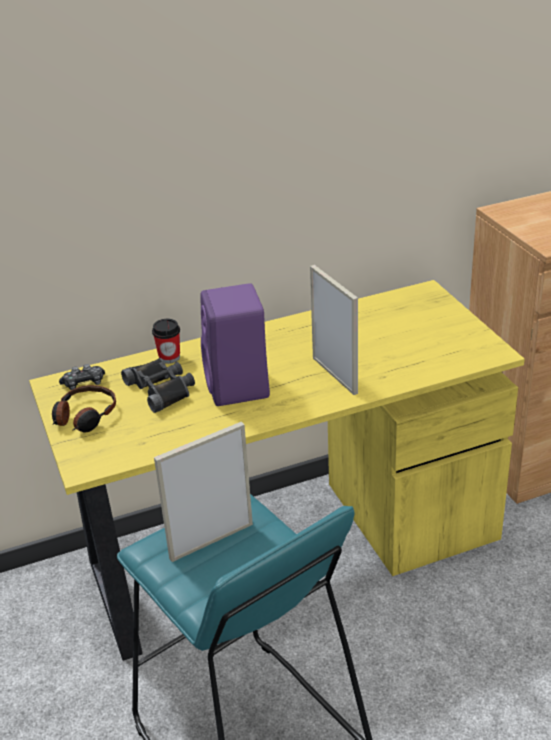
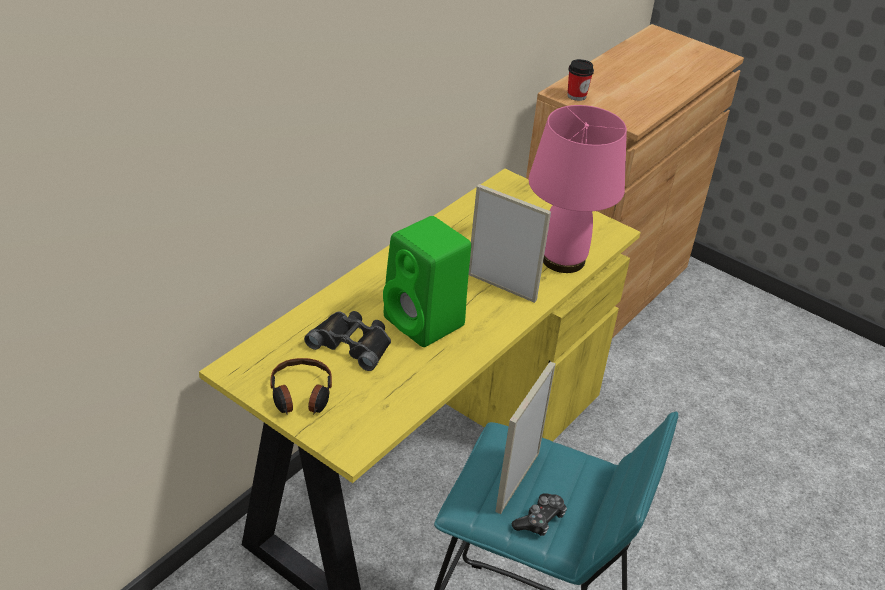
camera: 35 degrees left, 5 degrees up
(84, 384) = (266, 359): game controller -> game controller (540, 520)
(169, 357) = (329, 307): cup -> cup (576, 96)
(238, 388) = (426, 323): purple speaker -> green speaker
(416, 366) = (562, 260): none -> pink table lamp

